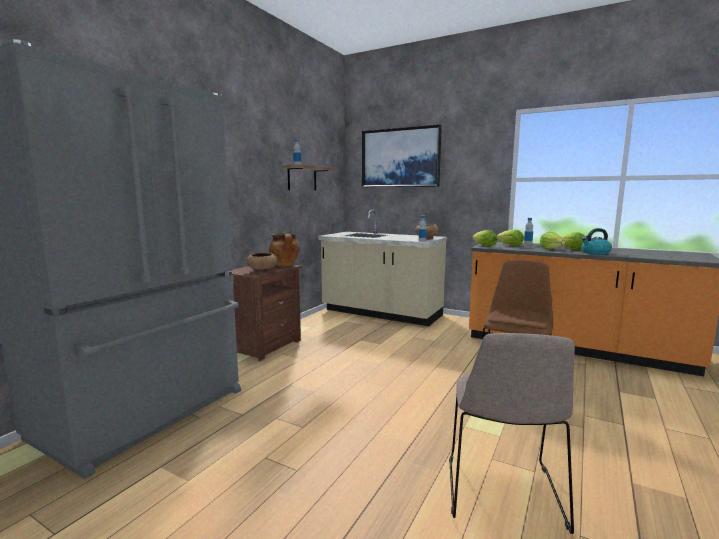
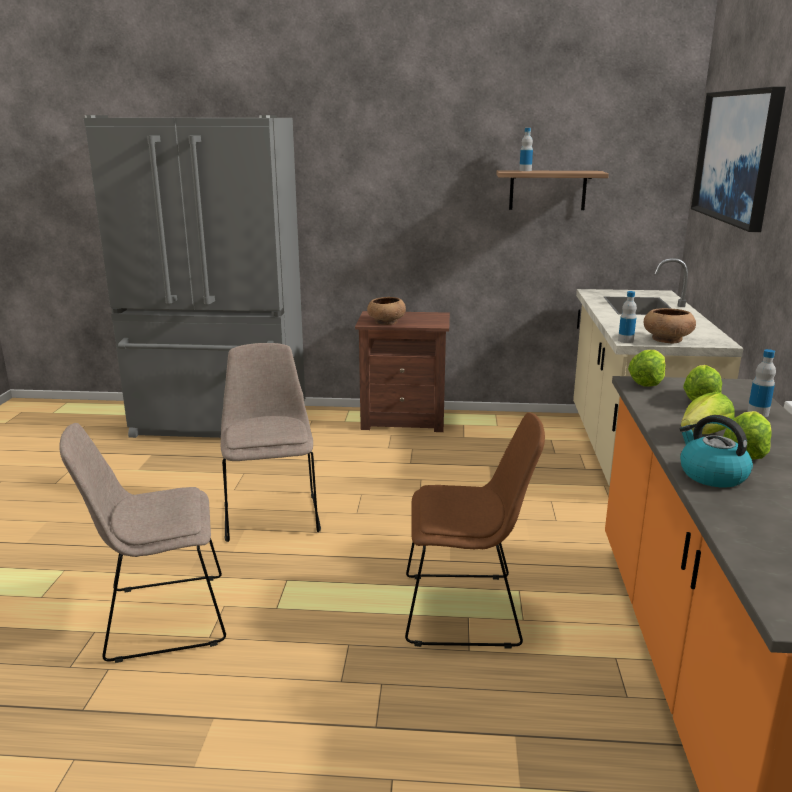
camera: 65 degrees right, 10 degrees up
(285, 265) = (434, 323): cooking pot -> none
(362, 417) = (271, 514): none -> beige chair

